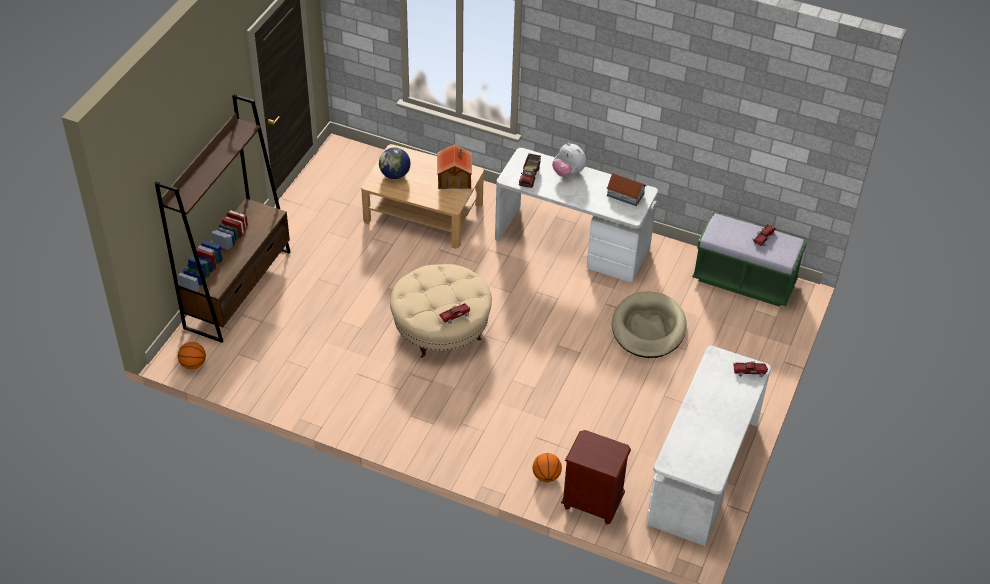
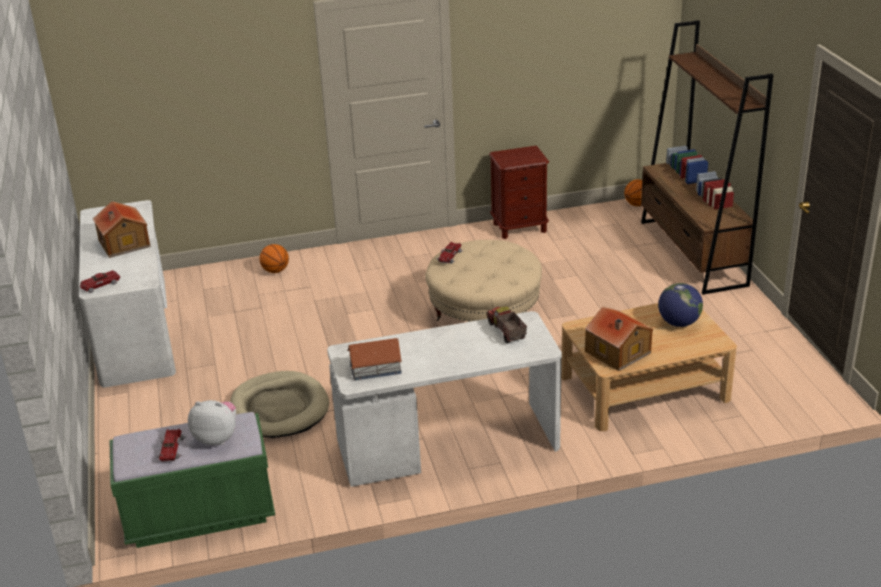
camera: 145 degrees right, 15 degrees down
(568, 172) = (469, 357): plush toy -> plush toy (217, 438)
(592, 503) = (221, 274): brown nightstand -> brown nightstand (520, 227)
(708, 413) = (123, 244): none -> toy house

